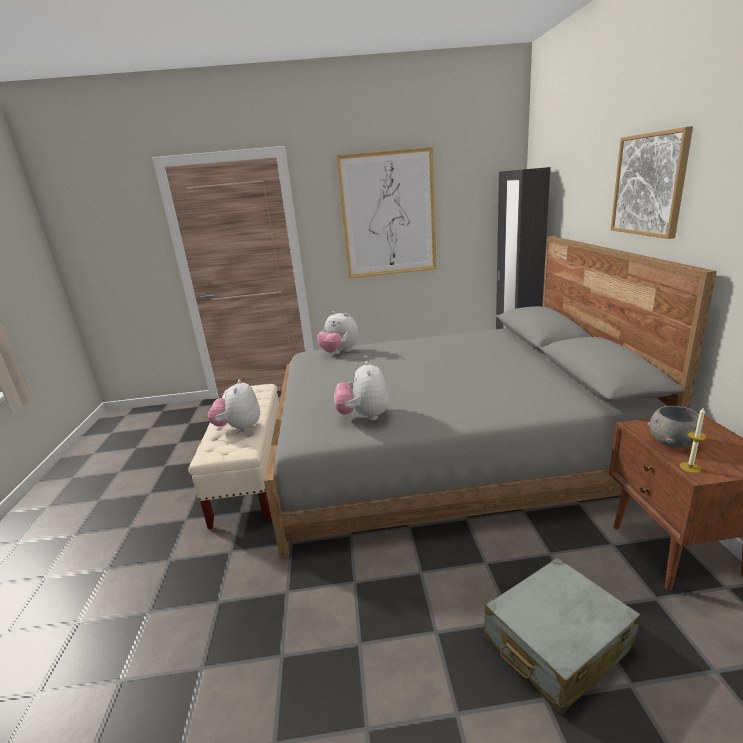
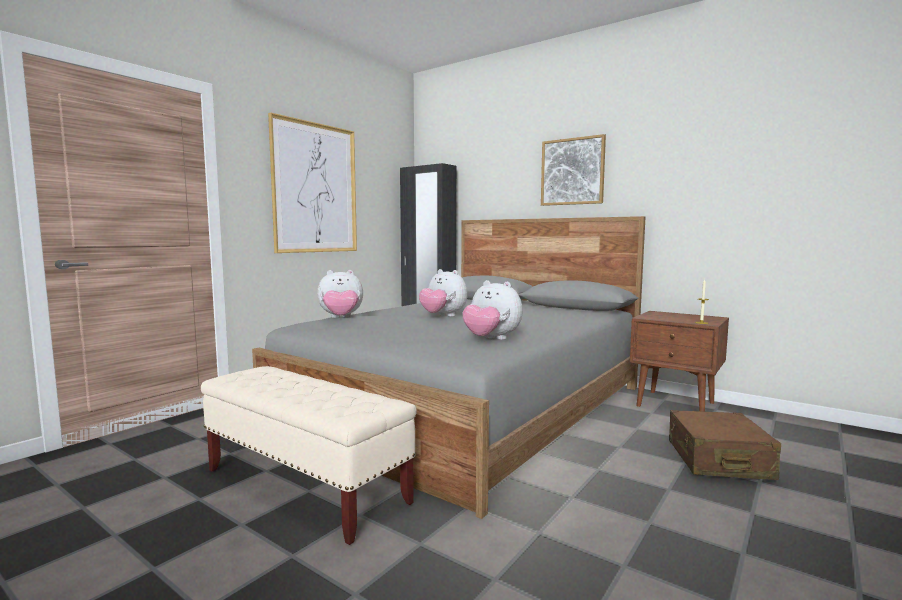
camera: 50 degrees left, 15 degrees down
(239, 428) = (332, 393): plush toy -> plush toy (443, 316)
(556, 644) = (718, 460): grey suitcase -> brown suitcase
(671, 442) = (671, 318): grey bowl -> none

